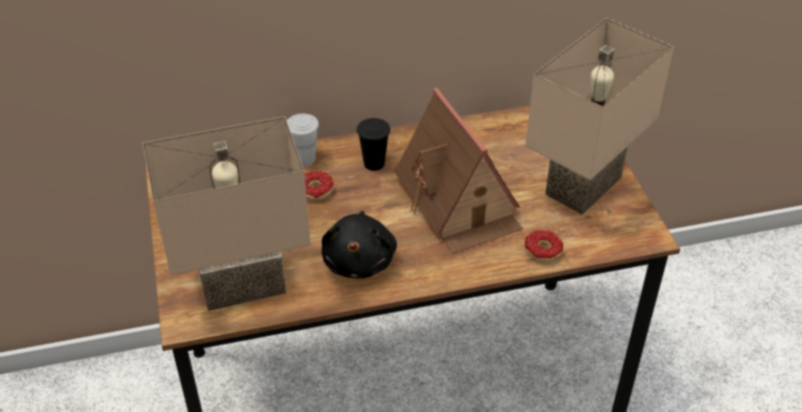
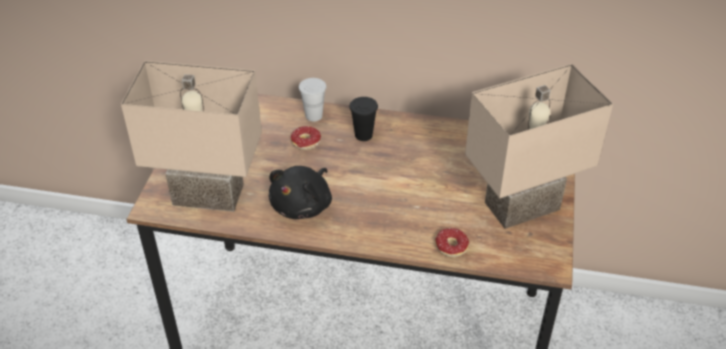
camera: 25 degrees right, 0 degrees up
(459, 202) = (409, 186): toy house -> none

